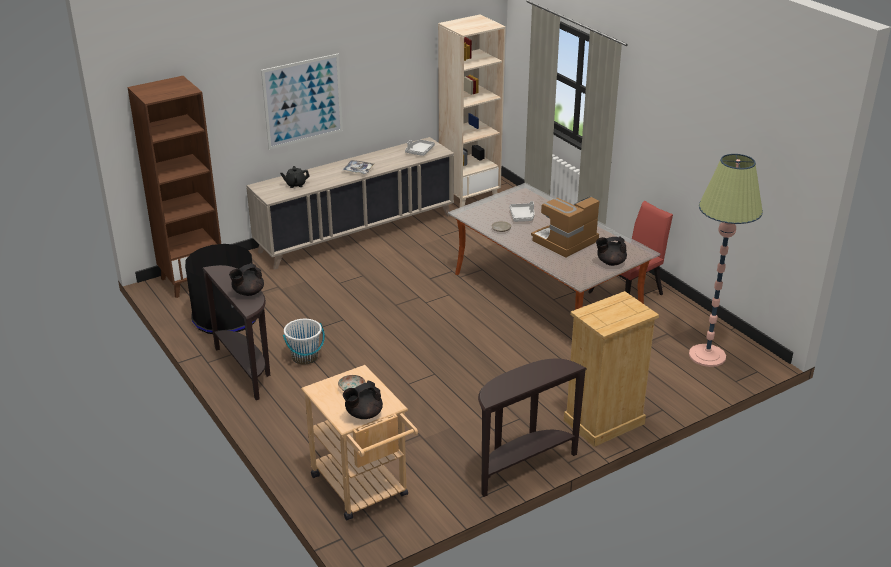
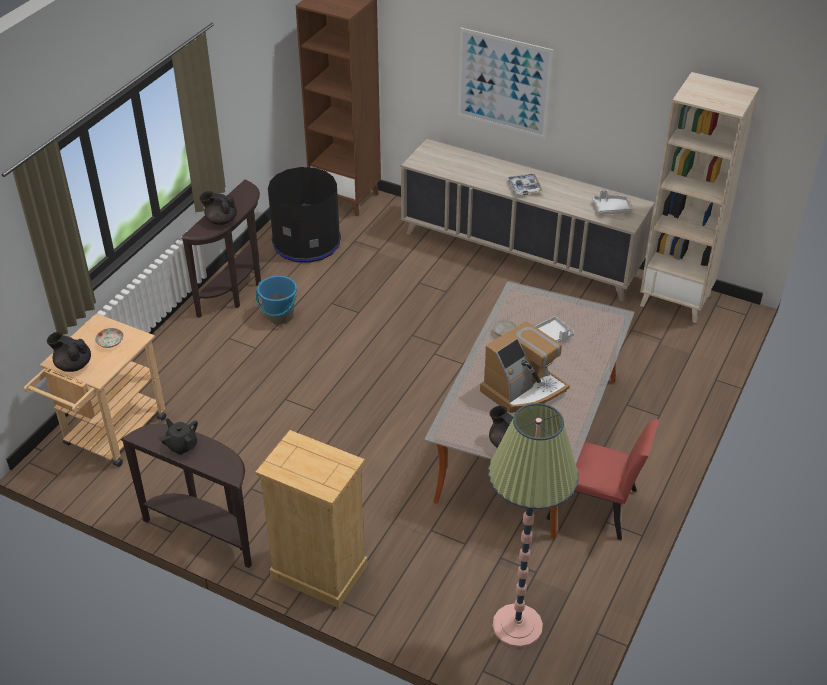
camera: 60 degrees right, 10 degrees up
(295, 184) = (455, 164): black teapot -> black teapot (182, 445)
(305, 357) = (279, 316): white bucket -> blue bucket
(565, 241) = (523, 390): coffee machine -> coffee machine turned 120 degrees clockwise

